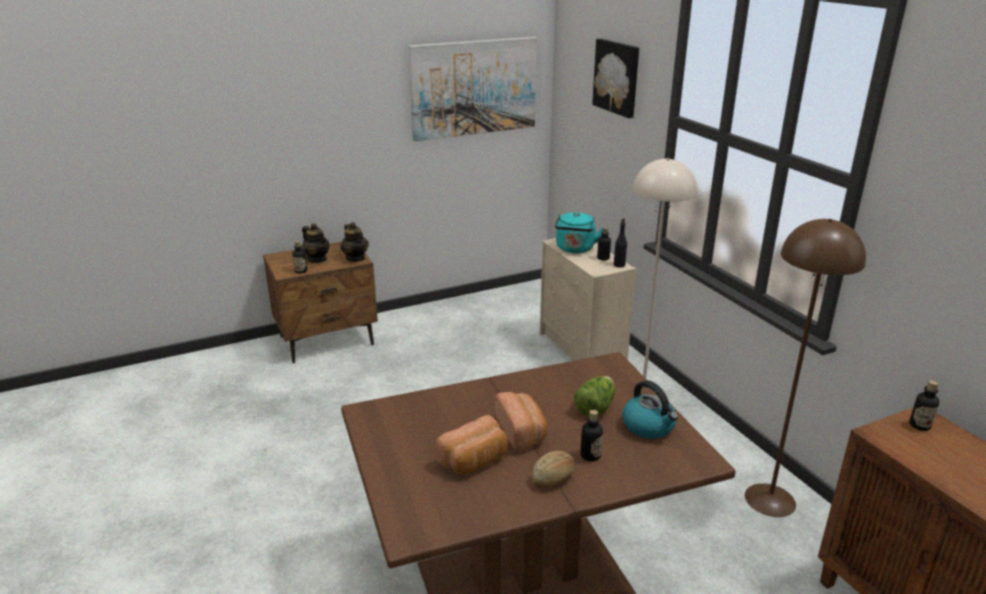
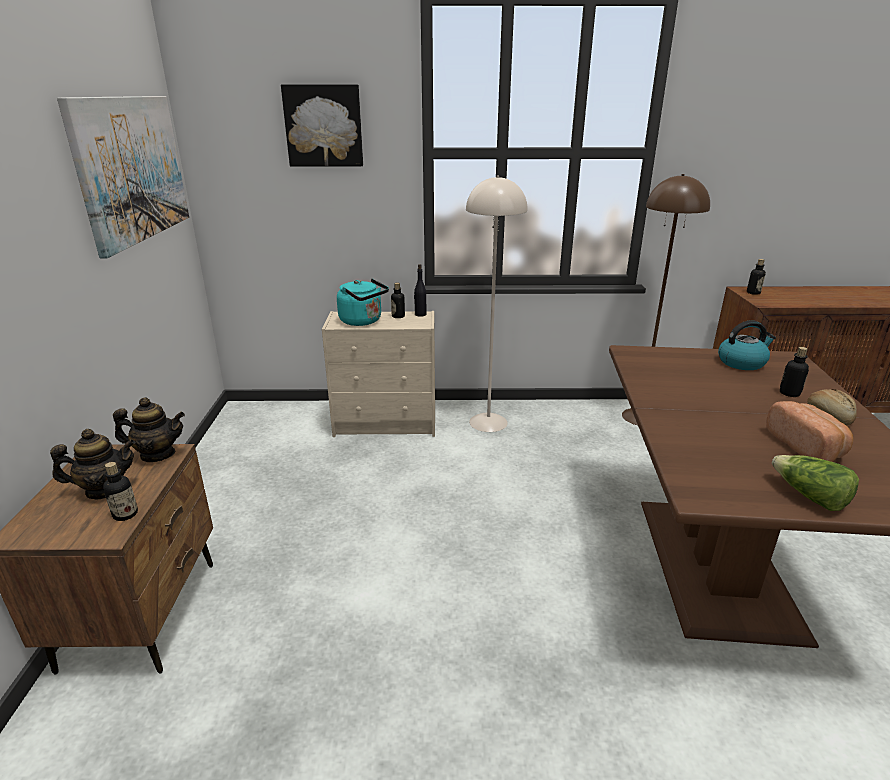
camera: 65 degrees left, 0 degrees up
(522, 432) = (750, 413): bread -> none
(594, 406) = (707, 374): lettuce -> lettuce (809, 497)

